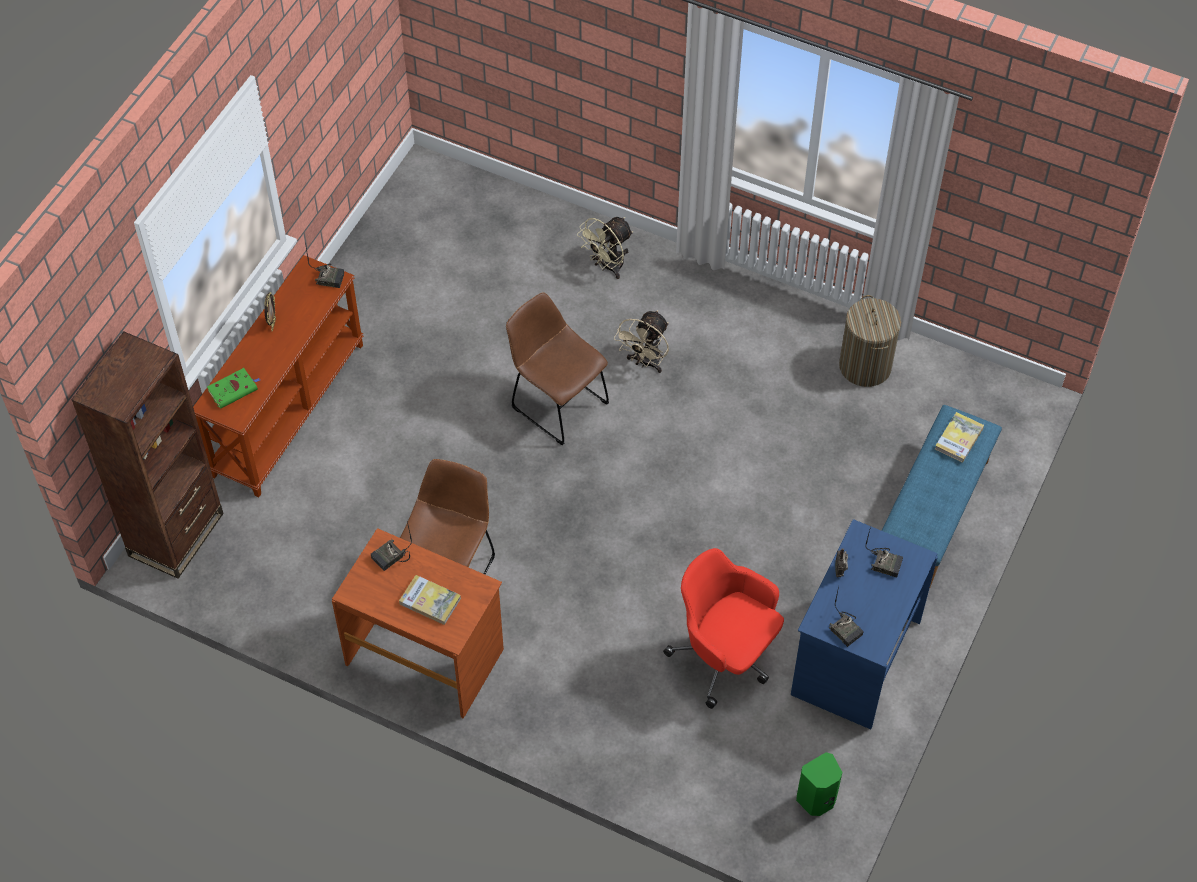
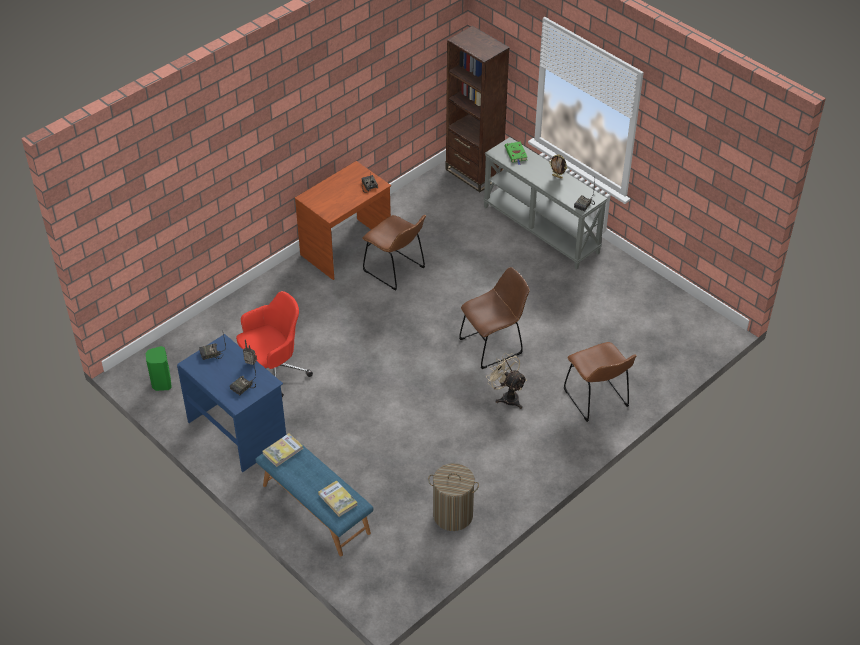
camera: 110 degrees right, 10 degrees down
(287, 408) = (541, 229): brown console table -> grey console table
(430, 601) = (333, 194): book -> book (283, 451)
(607, 266) = (597, 400): beige fan -> brown chair

